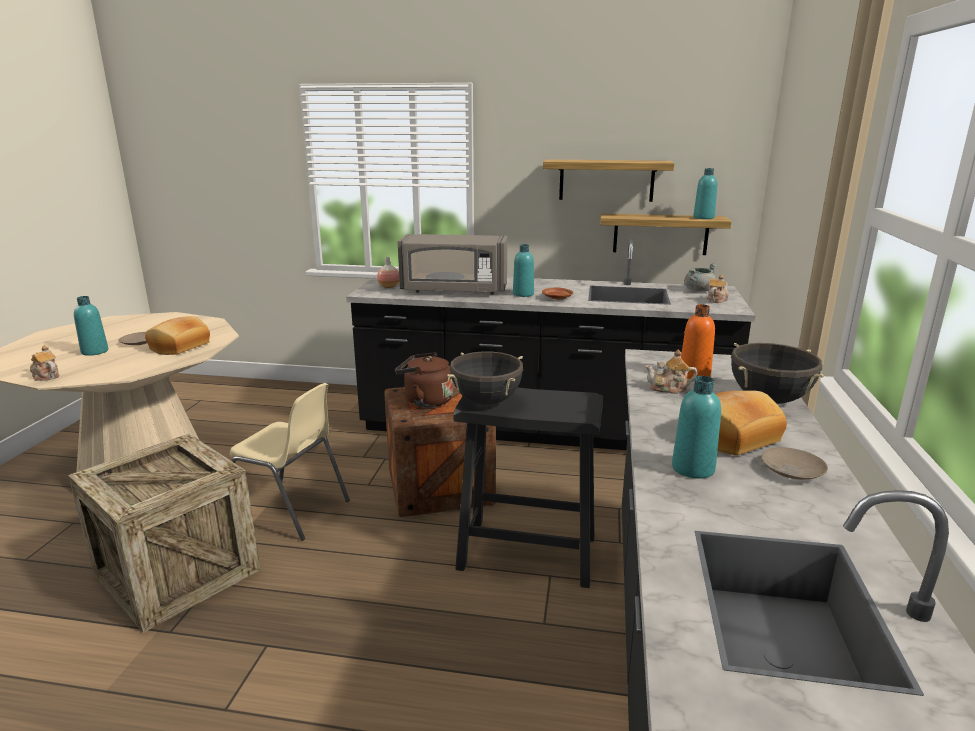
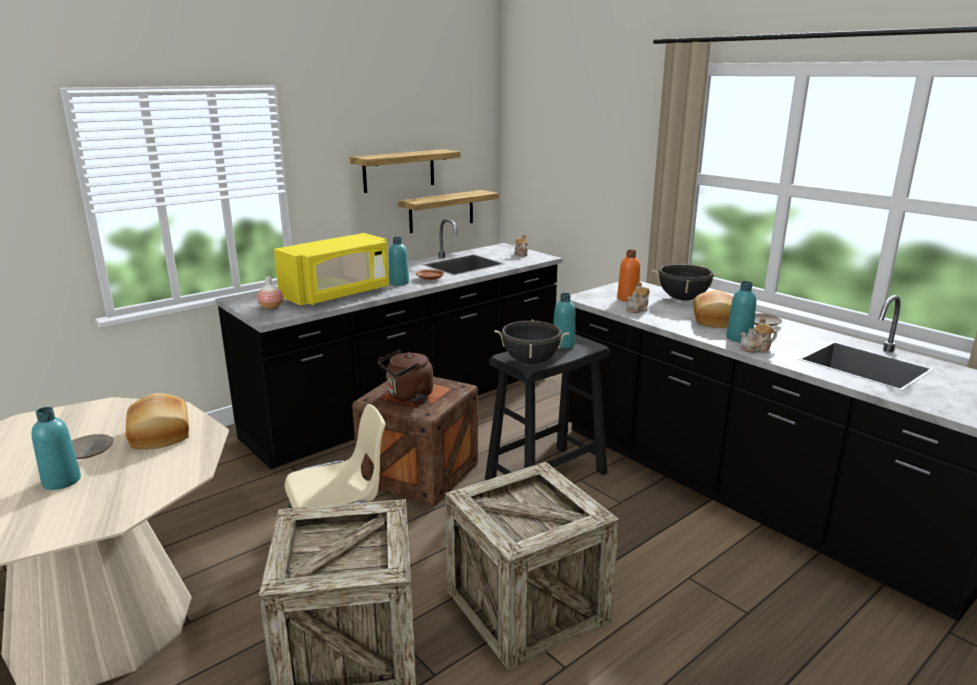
camera: 50 degrees left, 0 degrees up
(45, 376) = (90, 522): teapot -> teapot (756, 349)
(300, 640) = (527, 606): none -> crate
(454, 290) = (338, 294): grey microwave -> yellow microwave
(698, 290) = (494, 250): grey cooking pot -> none
(703, 218) = (475, 193): turquoise bottle -> turquoise bottle (563, 344)

